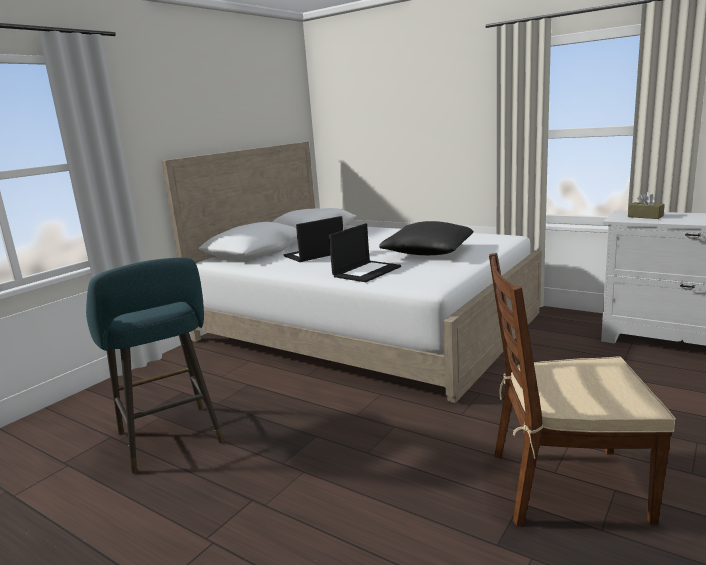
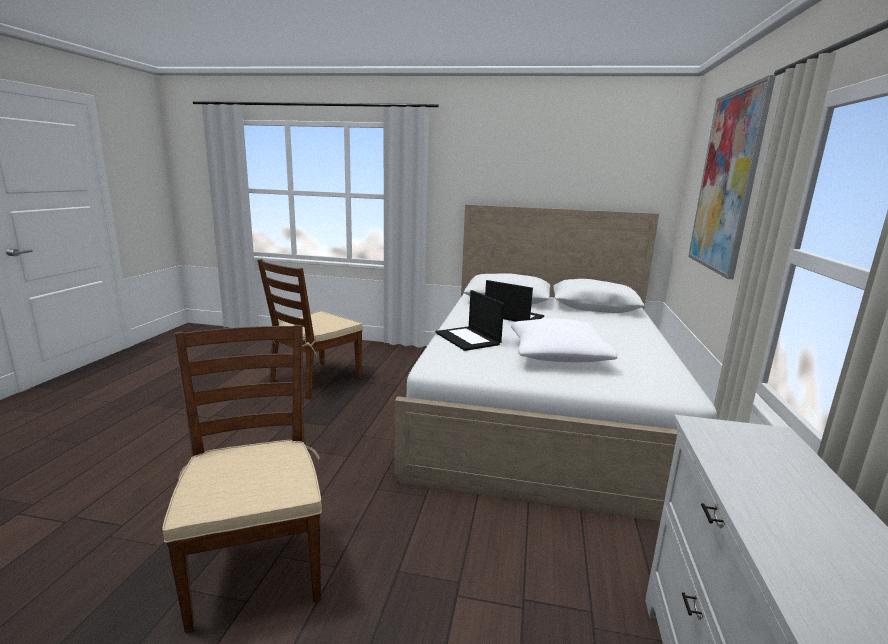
camera: 65 degrees right, 0 degrees up
(171, 441) = (315, 380): turquoise stool -> brown chair
(366, 271) = (468, 339): laptop -> laptop turned 45 degrees clockwise
(409, 102) = (726, 182): none -> picture
(428, 252) = (558, 355): black pillow -> white pillow
(645, 216) = (755, 452): brown tissue box -> none

